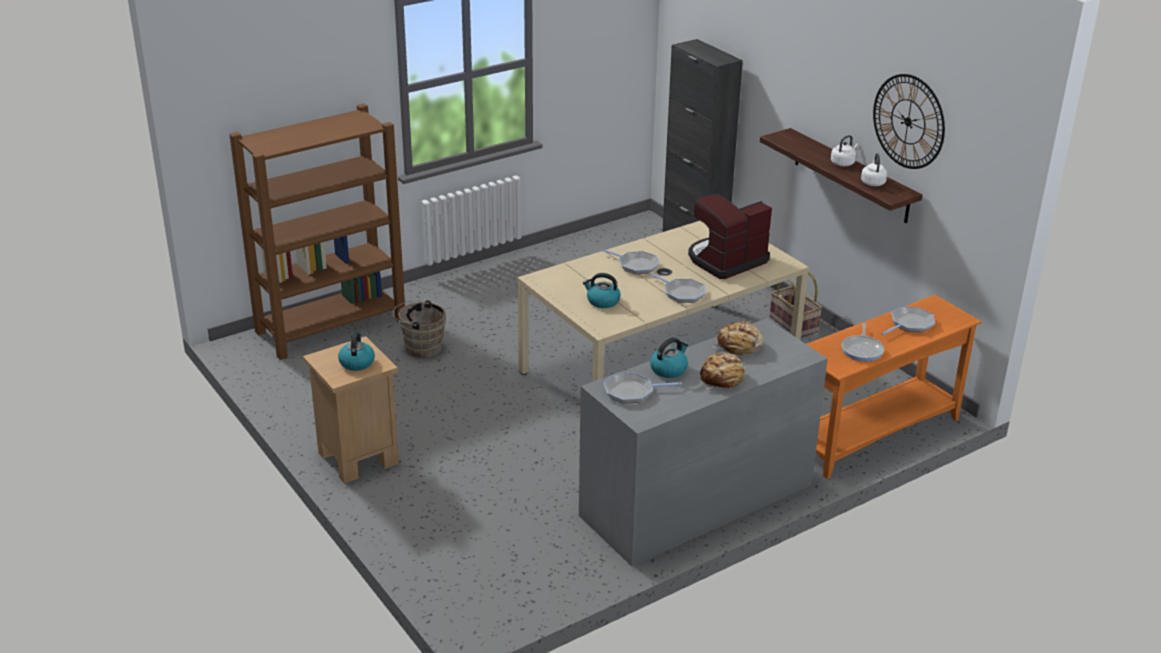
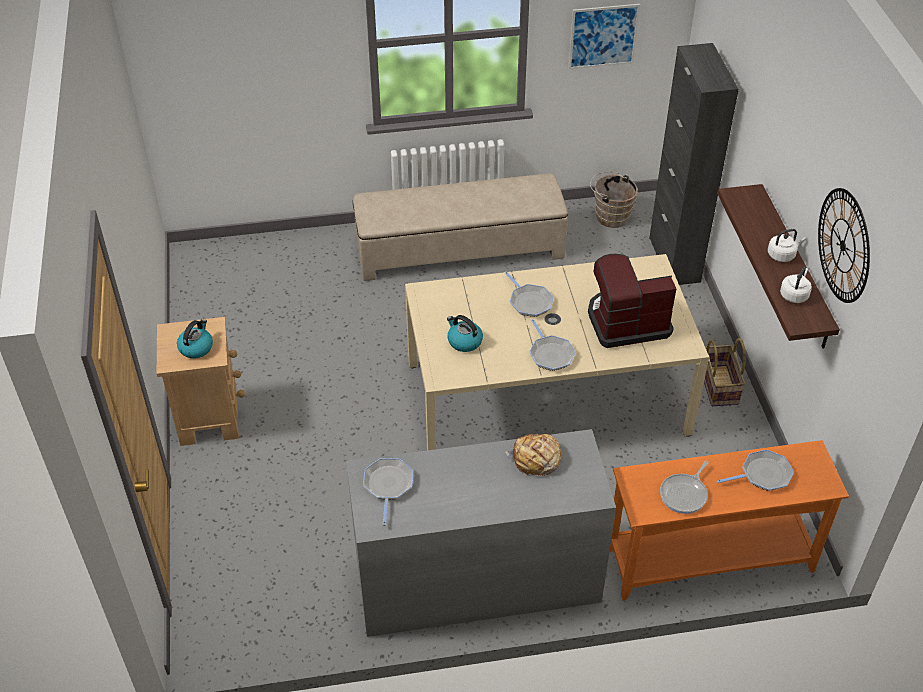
camera: 25 degrees right, 15 degrees up
(331, 326) = (277, 255): brown bookcase -> none
(420, 348) = (339, 305): brown bucket -> brown bucket (610, 215)
(502, 284) = (460, 248): none -> beige bench
(591, 60) = (603, 36): none -> picture
(631, 392) = (388, 486): frying pan -> frying pan turned 75 degrees clockwise
(669, 369) = (444, 468): kettle -> none
(722, 379) = (488, 499): bread -> none

